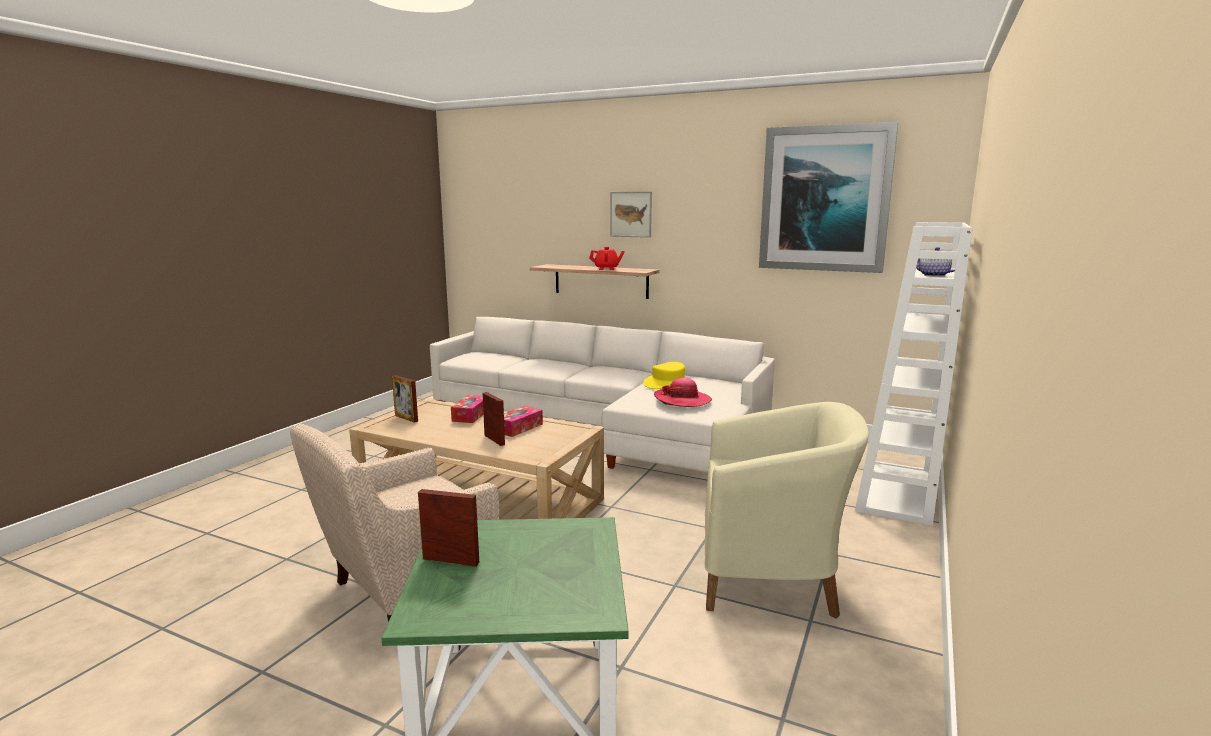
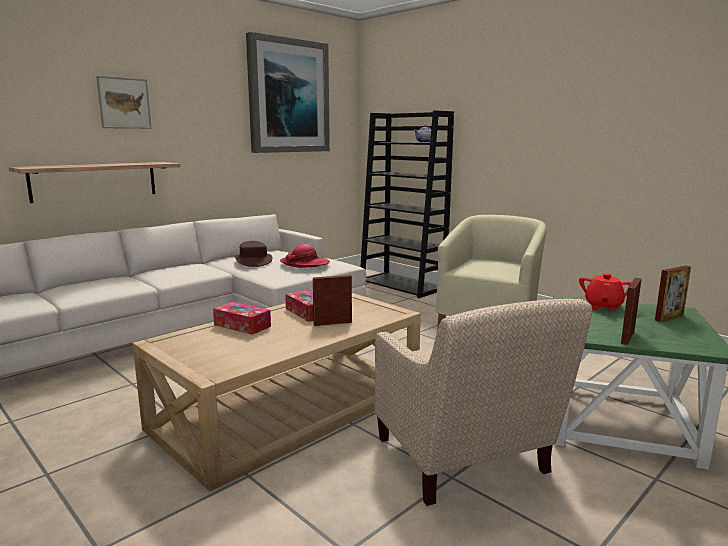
camera: 70 degrees left, 0 degrees up
(406, 418) = (207, 354): picture frame -> picture frame (669, 317)
(606, 269) = (122, 164): red teapot -> red teapot (603, 306)
(668, 383) = (253, 261): yellow hat -> brown hat
(897, 493) = (403, 285): white bookcase -> black bookcase

